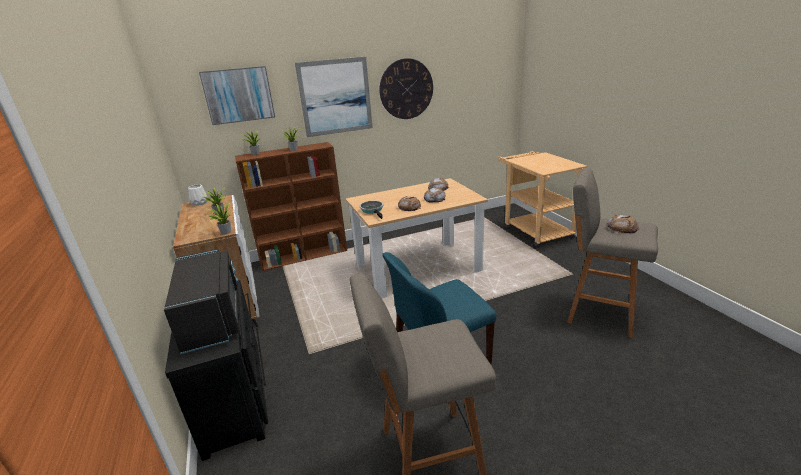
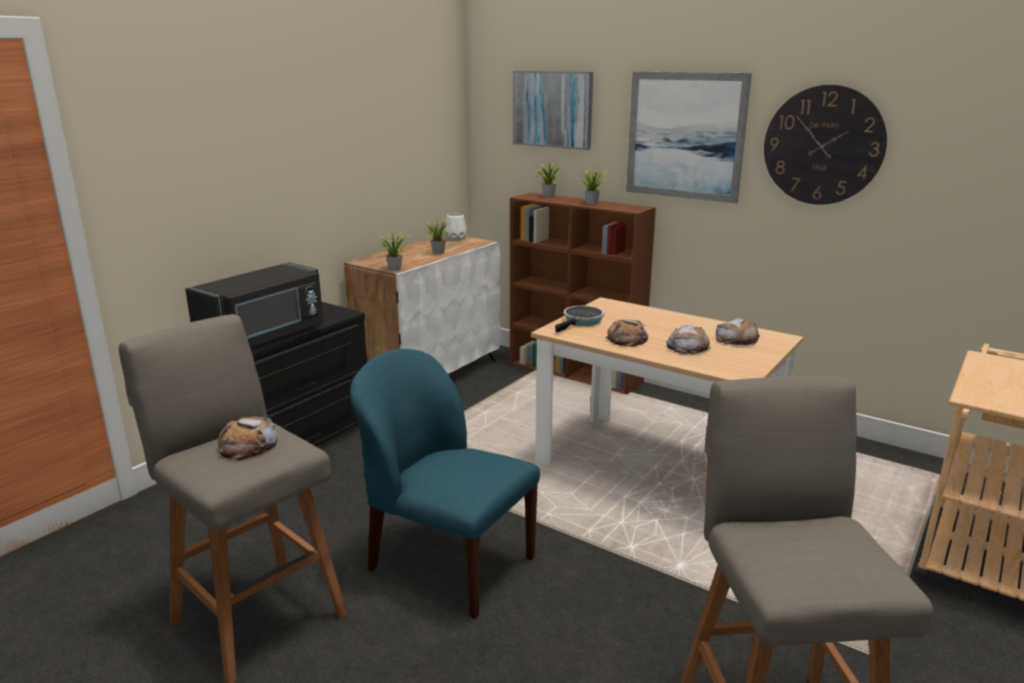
camera: 55 degrees right, 5 degrees down
(622, 228) = (815, 547): bread -> bread (248, 445)

